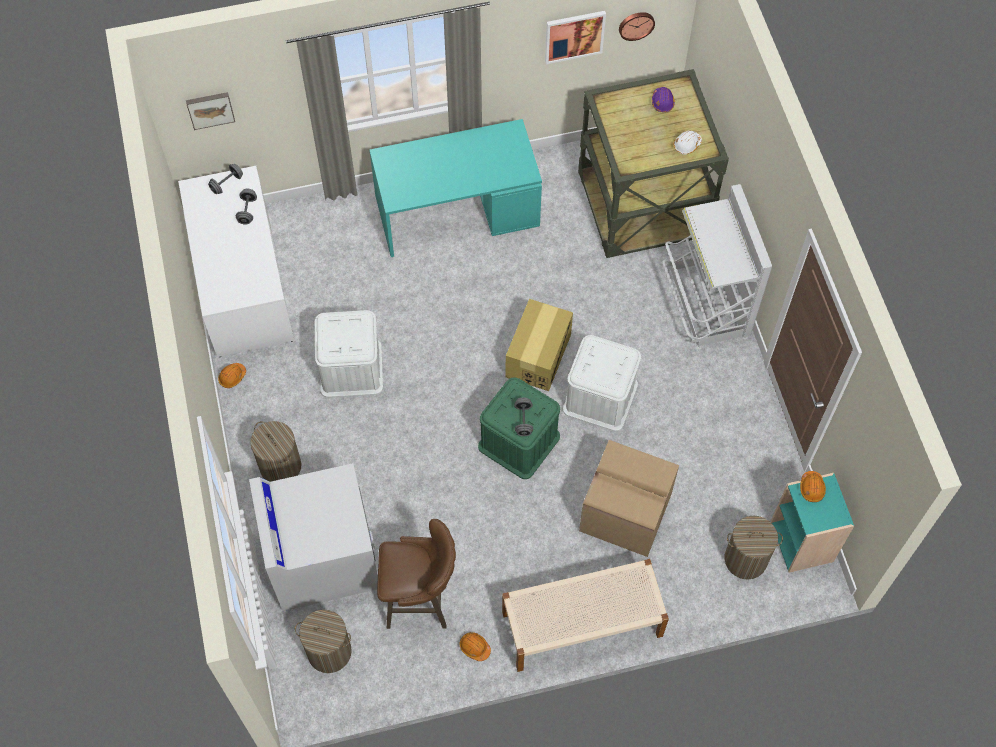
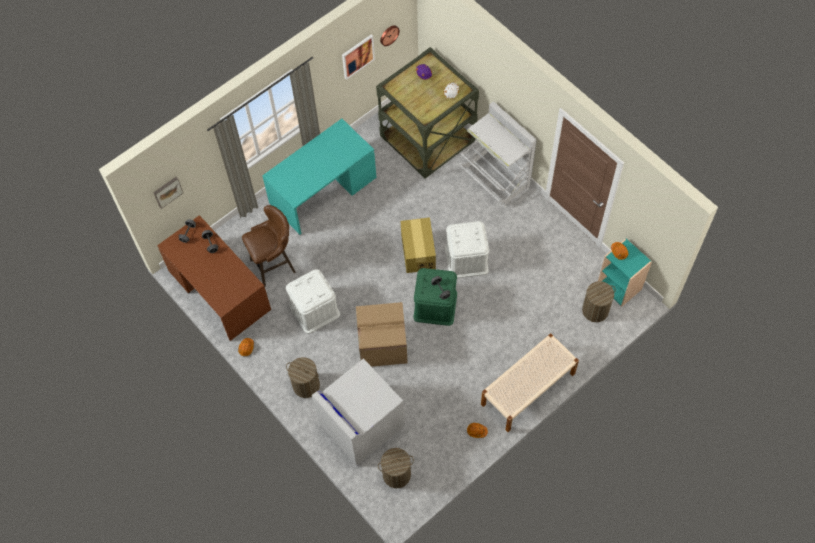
camera: 25 degrees left, 0 degrees up
(242, 283) = (219, 290): white desk -> brown desk
(421, 600) = (431, 420): brown stool -> brown stool (275, 265)
(624, 513) = (516, 317): cardboard box -> cardboard box (382, 345)

